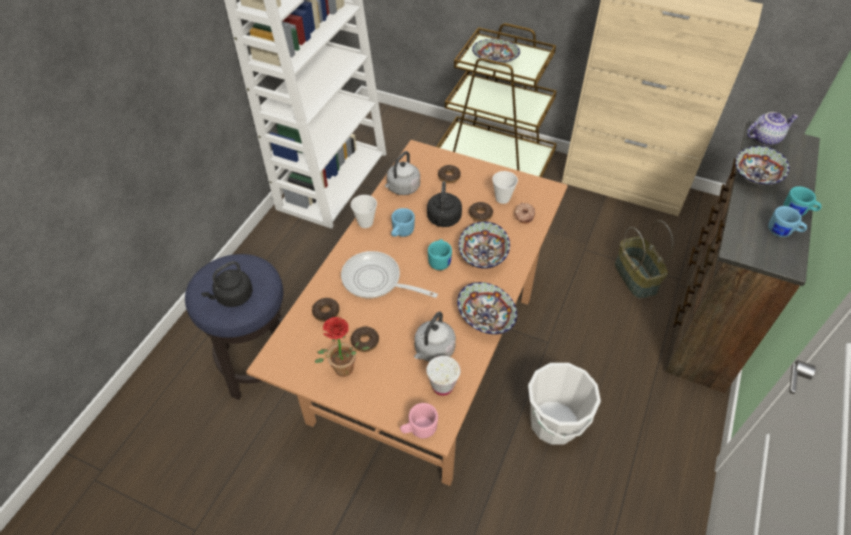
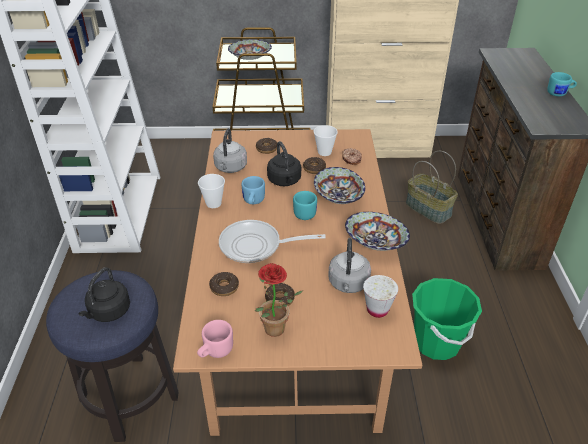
camera: 25 degrees left, 10 degrees down
(418, 429) = (381, 353): pink mug -> pink mug (215, 351)
(554, 423) = (437, 342): white bucket -> green bucket
(756, 177) = (514, 80): bowl -> none
(764, 138) = (500, 56): teapot -> none
(783, 232) = (561, 108): blue mug -> none

